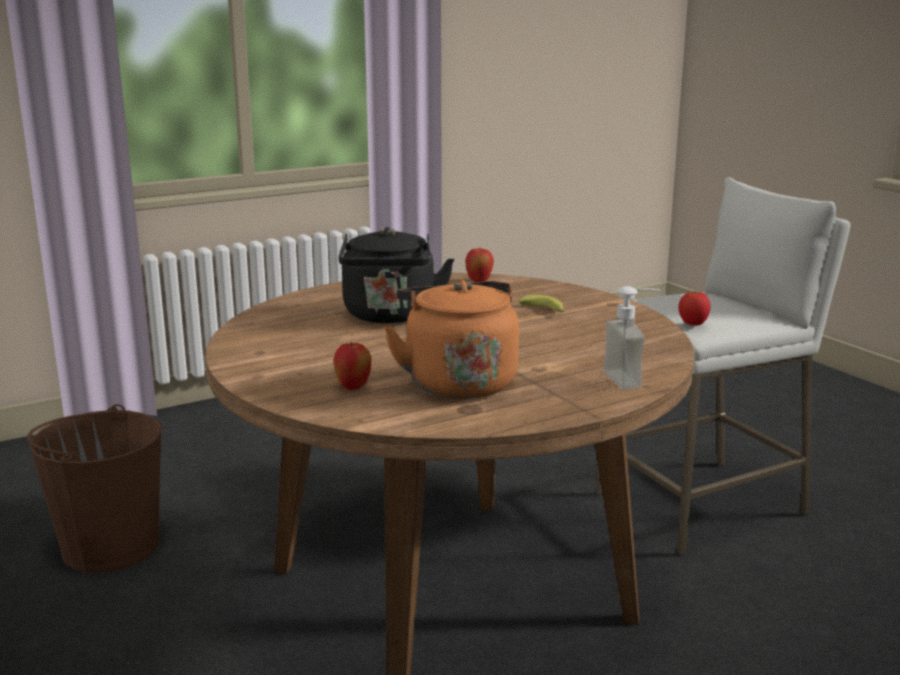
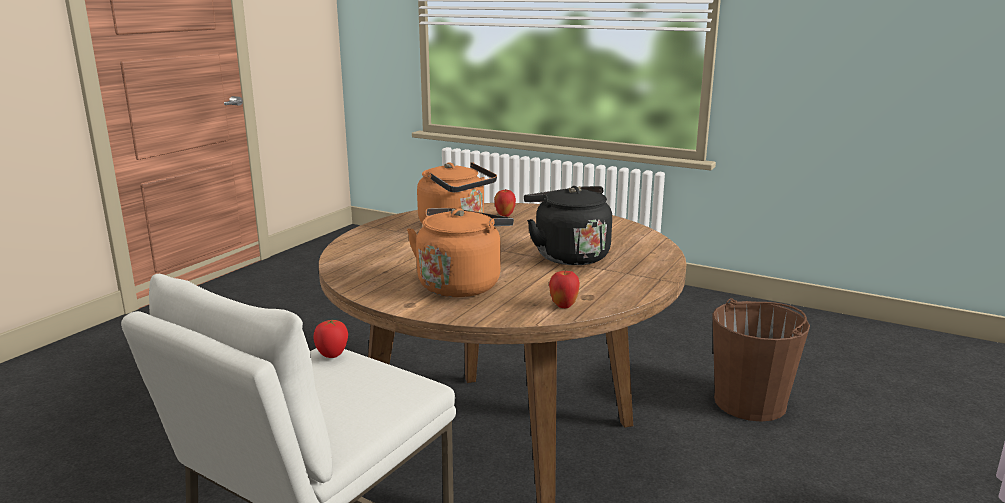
camera: 150 degrees right, 0 degrees up
(545, 311) = (461, 284): banana -> orange kettle
(632, 379) = (355, 245): soap dispenser -> none

